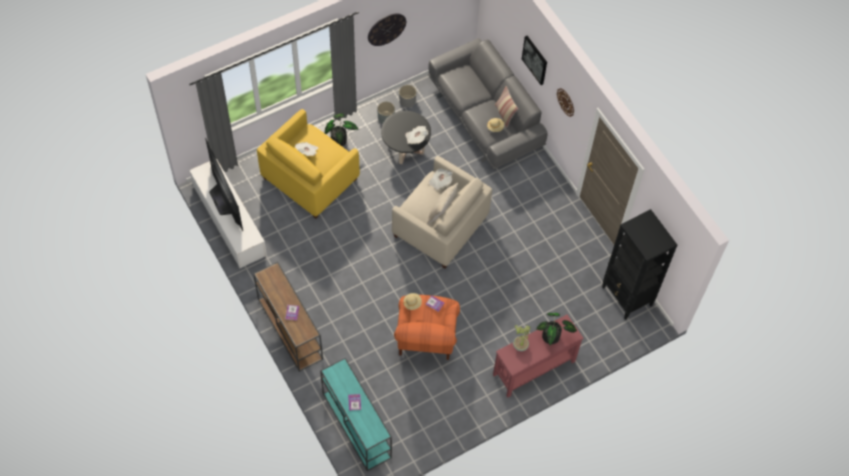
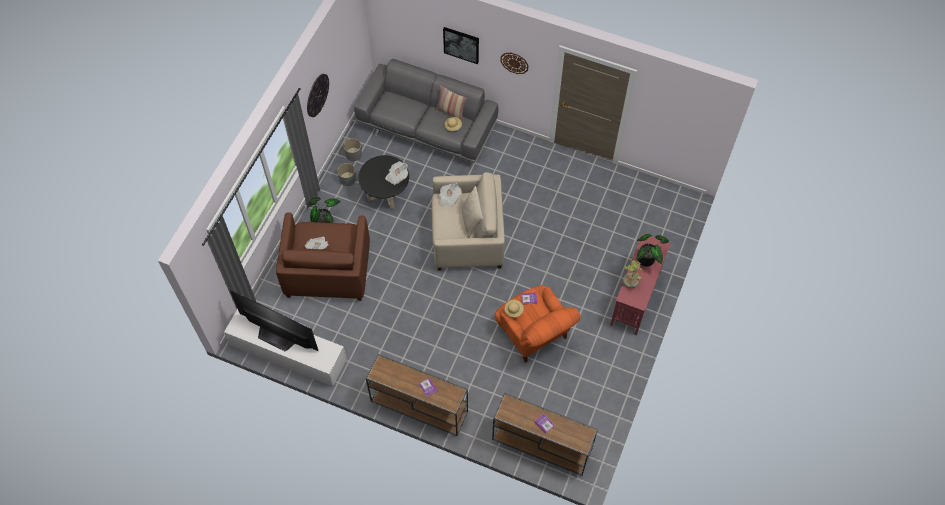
camera: 35 degrees left, 0 degrees up
(310, 178) = (327, 270): yellow armchair -> brown armchair
(356, 425) = (540, 444): turquoise console table -> brown console table
(627, 297) = (654, 194): black bookcase -> none

